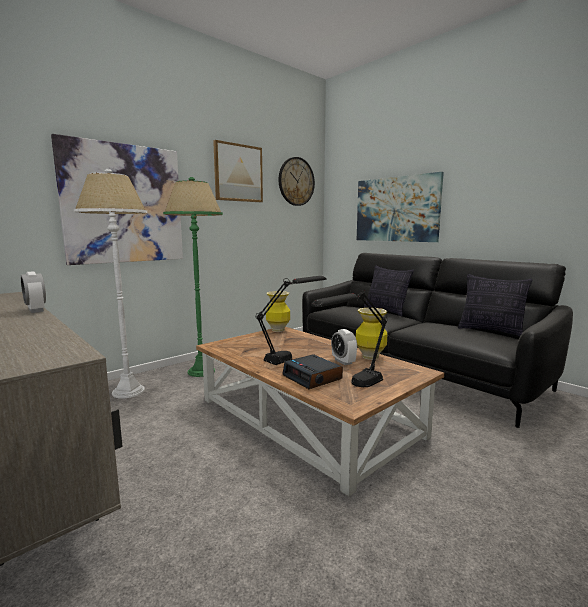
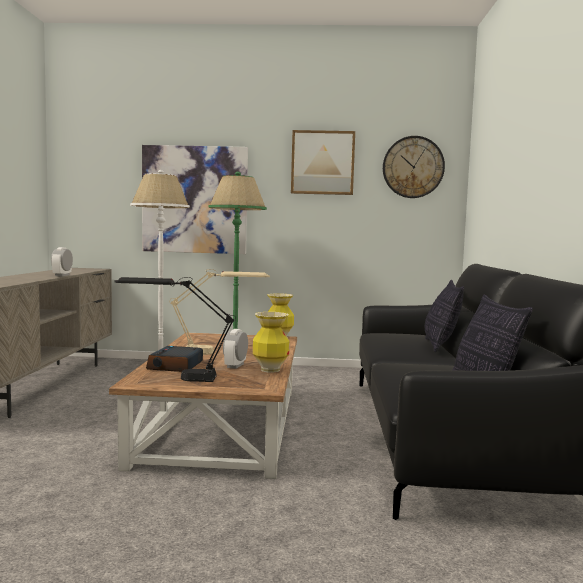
camera: 45 degrees right, 5 degrees down
(293, 355) = (218, 353): black table lamp -> beige table lamp
(396, 209) = (505, 199): picture -> none

